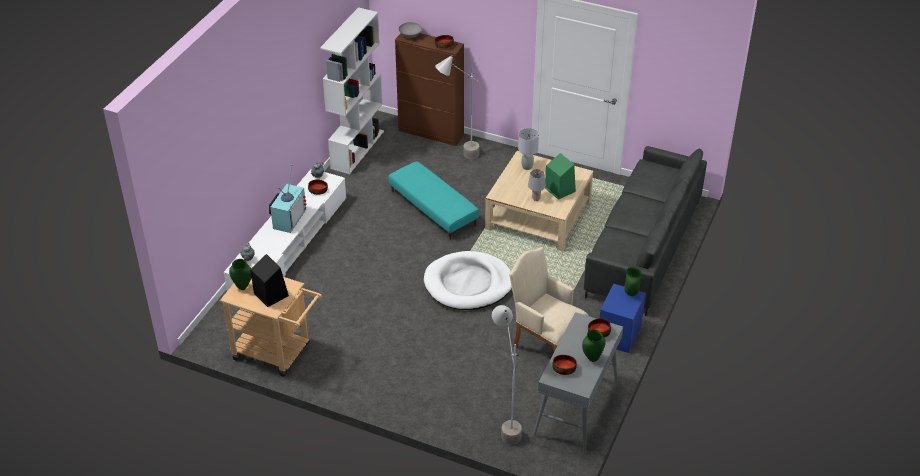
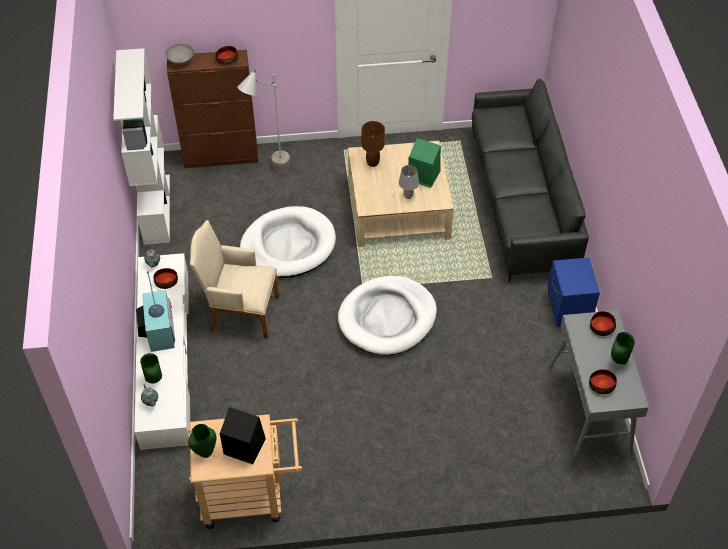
camera: 30 degrees left, 10 degrees up
(433, 208) = (288, 246): turquoise ottoman -> white dog bed
(505, 424) = (537, 460): grey floor lamp -> none
(527, 167) = (372, 162): grey table lamp -> brown table lamp
(544, 342) = (507, 349): beige armchair -> beige armchair (240, 312)
(630, 293) = (576, 264): green vase -> green vase (153, 380)

